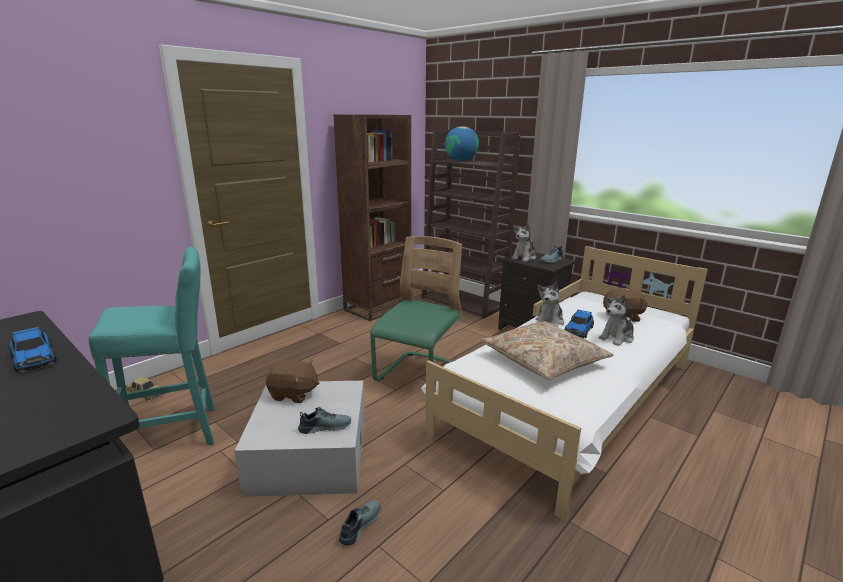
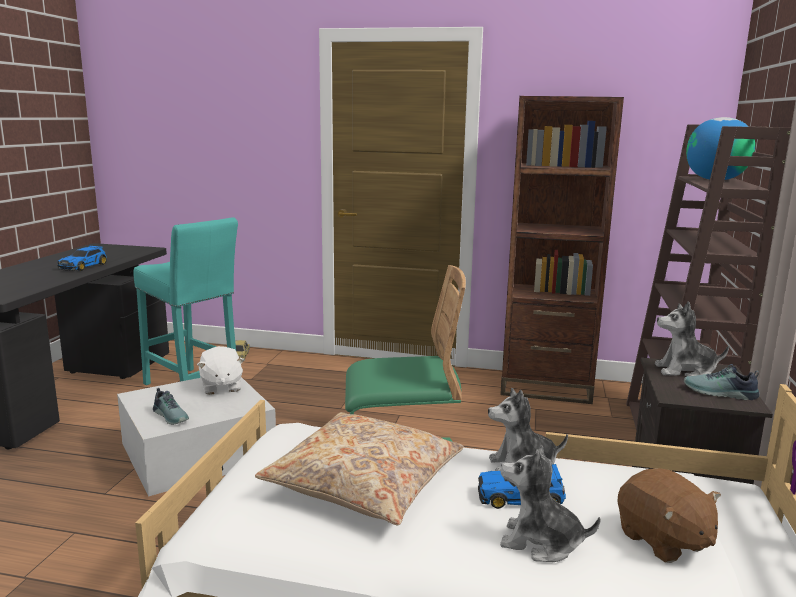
camera: 60 degrees right, 5 degrees down
(293, 394) = (221, 387): brown plush toy -> white plush toy
(359, 524) = (101, 512): shoe -> none

